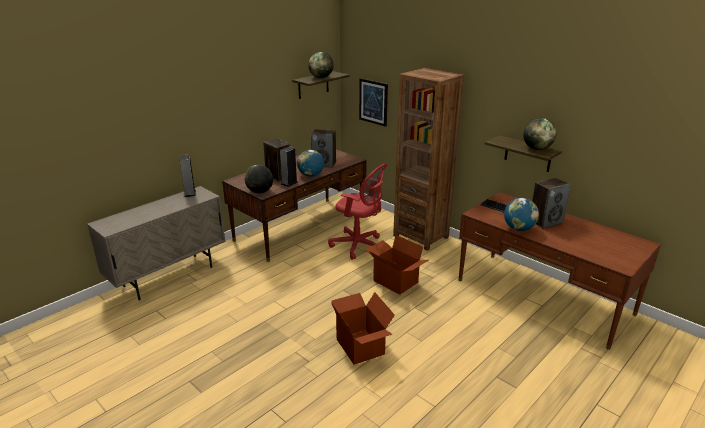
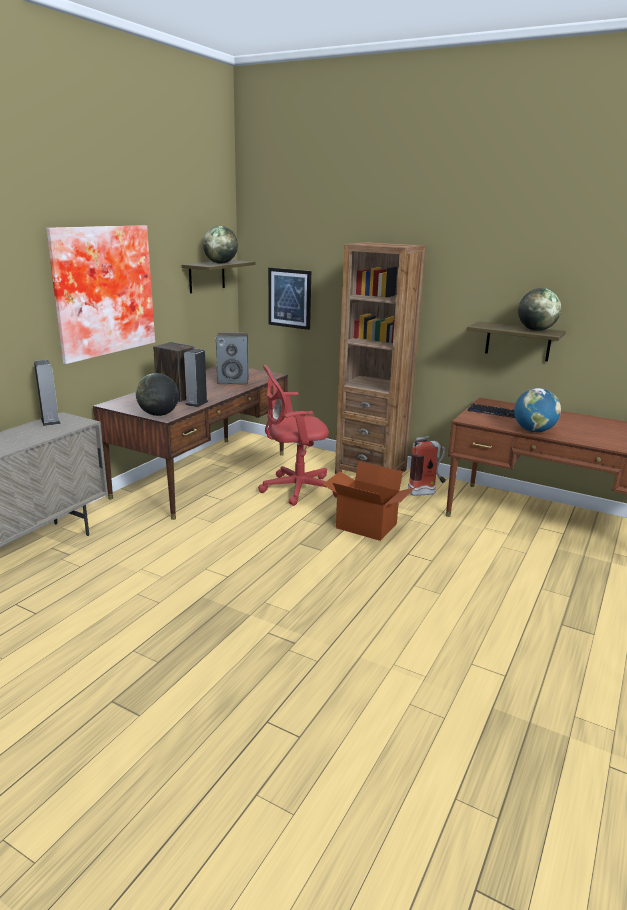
camera: 15 degrees left, 5 degrees down
(229, 105) = (102, 291): none -> picture
(311, 175) = (222, 393): globe -> none
(359, 246) = (295, 489): red office chair -> red office chair turned 150 degrees clockwise
(361, 346) = (361, 612): cardboard box -> none
(453, 259) = (426, 493): none -> fire extinguisher
(545, 221) = (558, 422): speaker -> none

